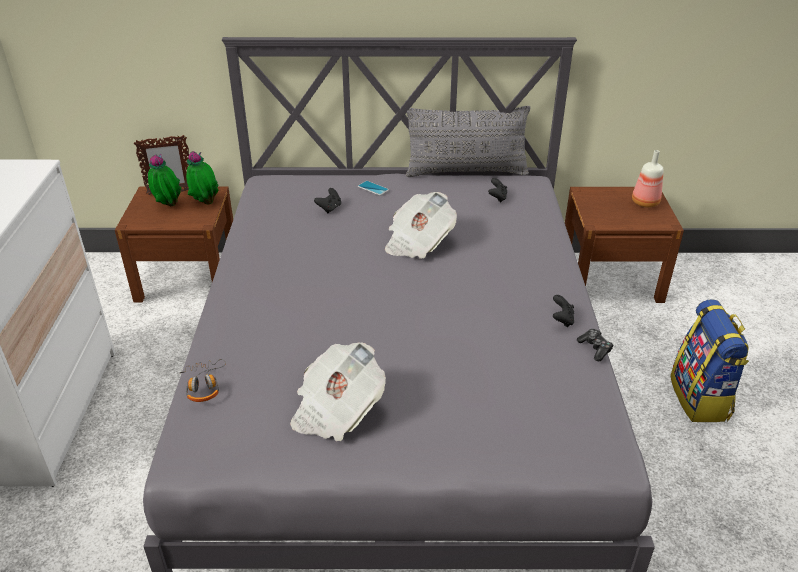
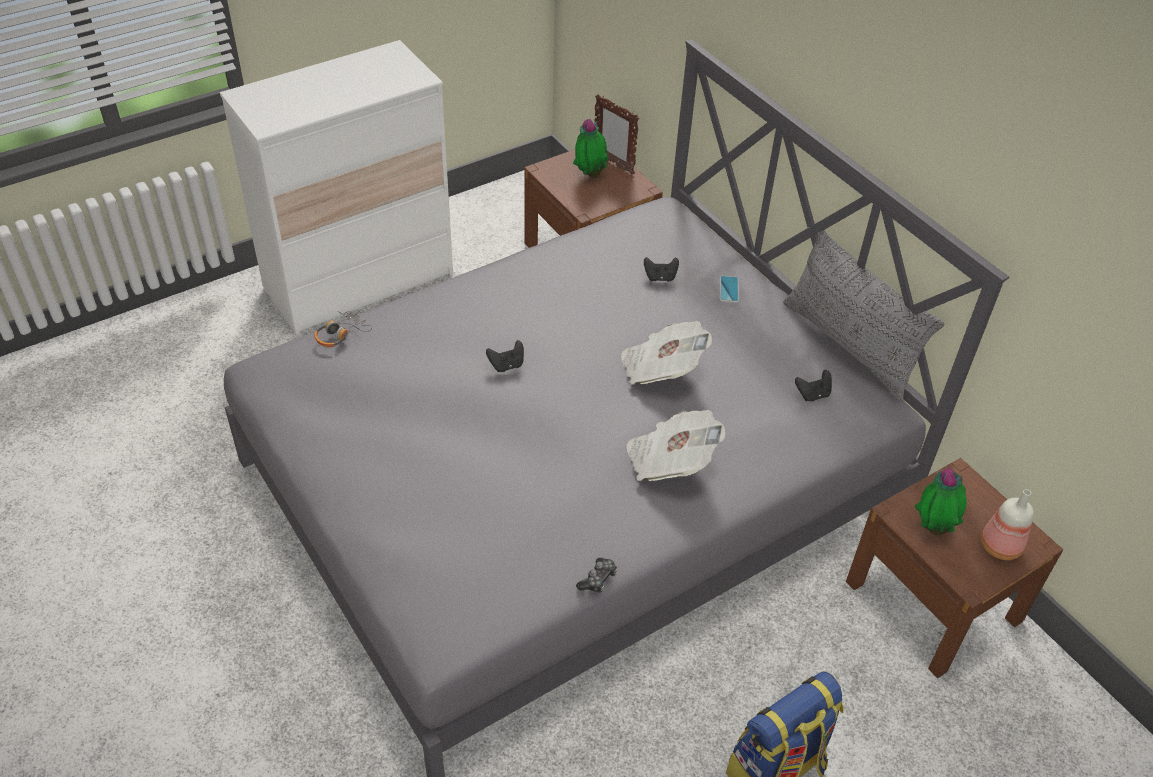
camera: 55 degrees right, 10 degrees up
(205, 203) = (619, 194): potted plant -> potted plant (933, 527)
(336, 410) = (369, 427): newspaper -> newspaper (670, 461)
(562, 320) = (624, 536): black game controller -> black game controller (506, 365)

